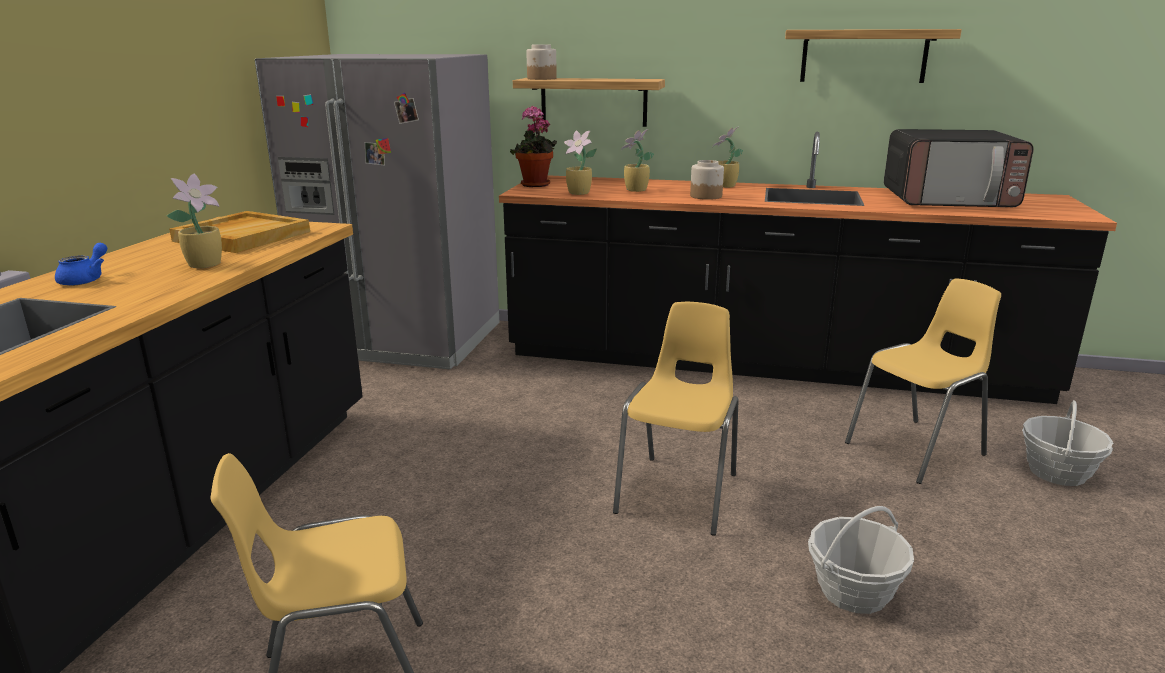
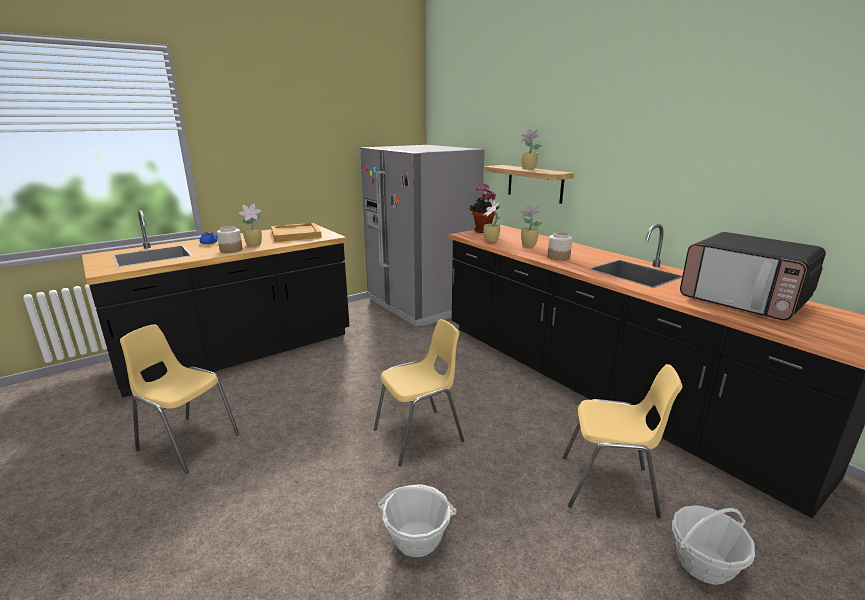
camera: 40 degrees right, 0 degrees up
(542, 78) = (503, 166): jar -> jar (231, 250)
(724, 186) = (592, 253): potted plant -> potted plant (528, 168)
(863, 56) = (713, 167): shelf -> none

